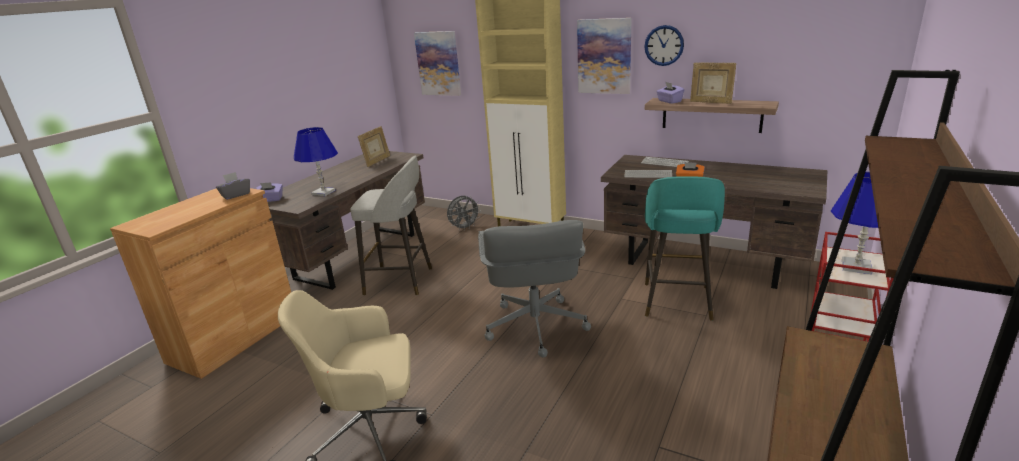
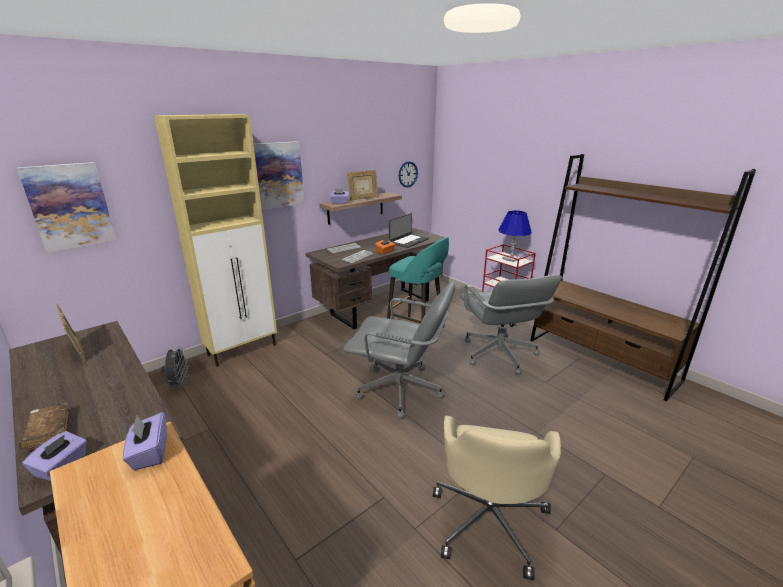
camera: 70 degrees left, 0 degrees up
(236, 195) = (150, 453): grey tissue box -> purple tissue box
(298, 187) = (48, 432): none -> brown book
(323, 192) = (128, 406): blue table lamp -> none
(401, 281) = (239, 455): grey stool -> none
(664, 45) = (322, 162): wall clock -> wall clock (408, 174)
(690, 385) = (499, 355): none -> grey office chair
(757, 181) = (408, 241): none -> laptop

